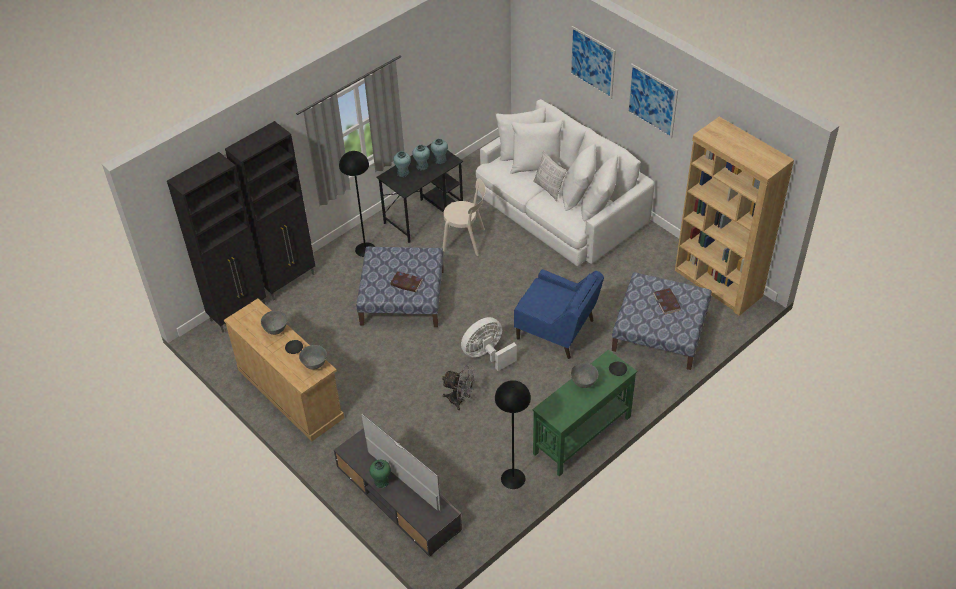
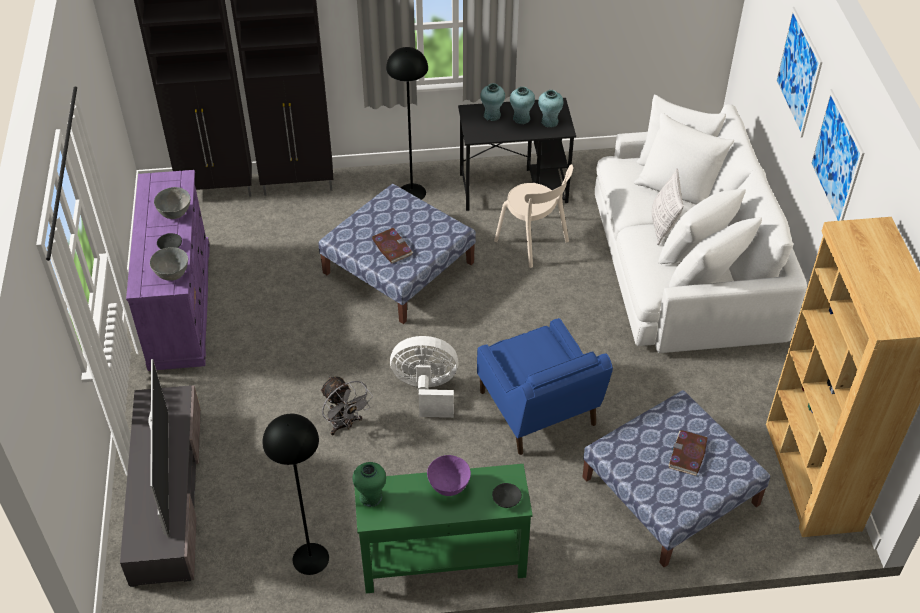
camera: 35 degrees right, 0 degrees up
(289, 393) = (179, 304): beige dresser -> purple dresser
(381, 482) = (143, 460): green vase -> green vase (370, 497)
(584, 382) = (449, 486): grey bowl -> purple bowl

